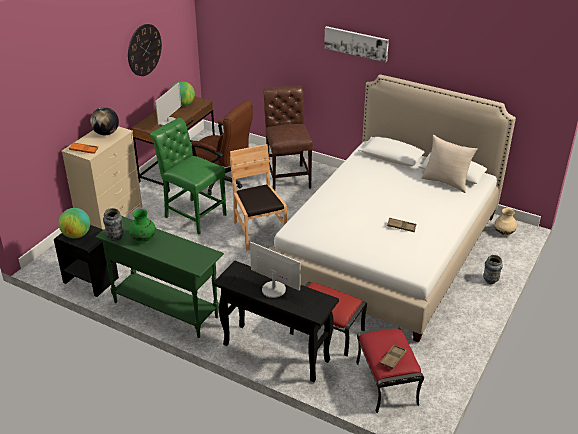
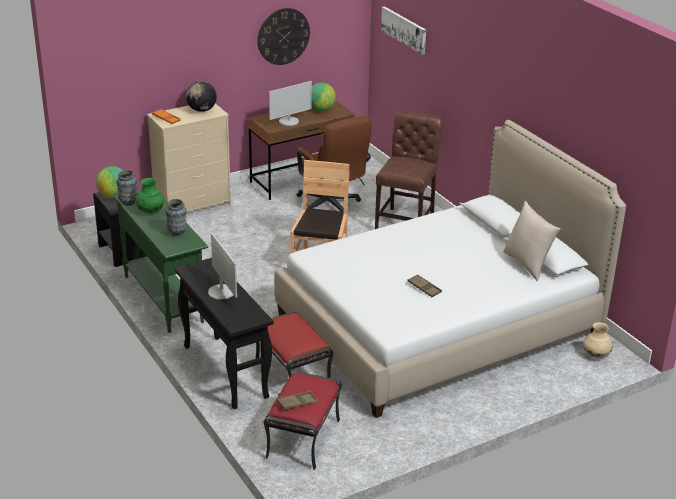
camera: 30 degrees right, 5 degrees down
(193, 214) = (272, 227): green chair -> none
(356, 43) = (496, 77): picture -> picture (404, 29)
(490, 281) = (523, 394): vase -> vase (177, 233)

